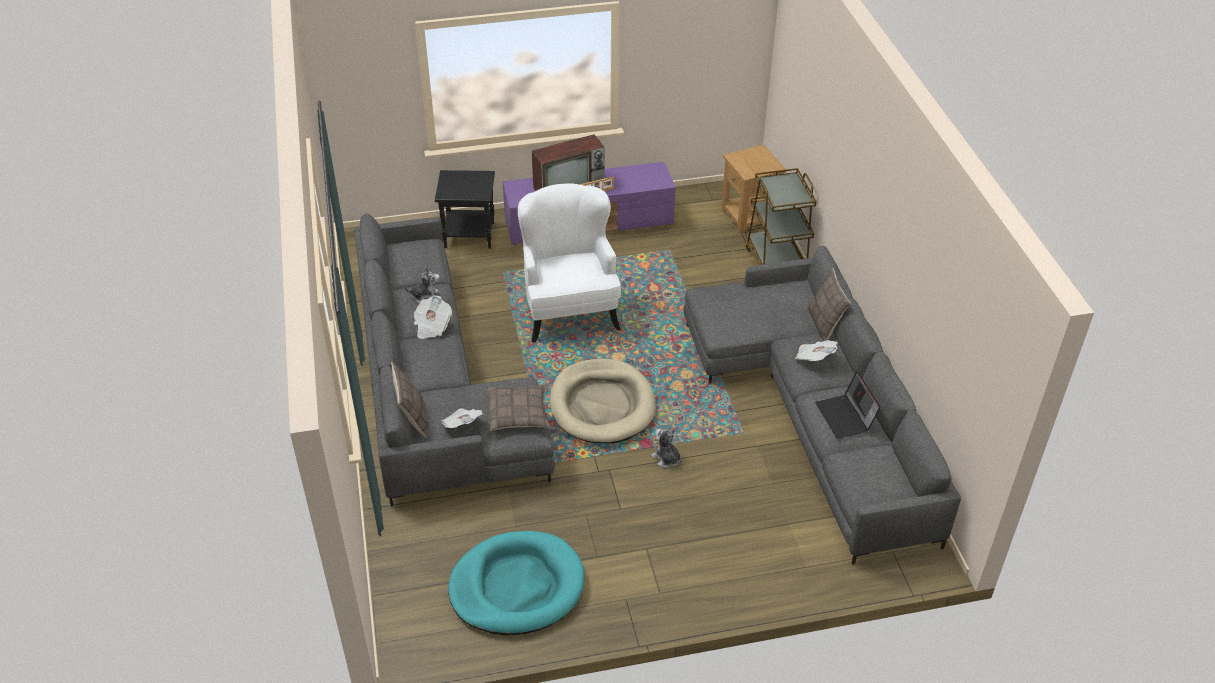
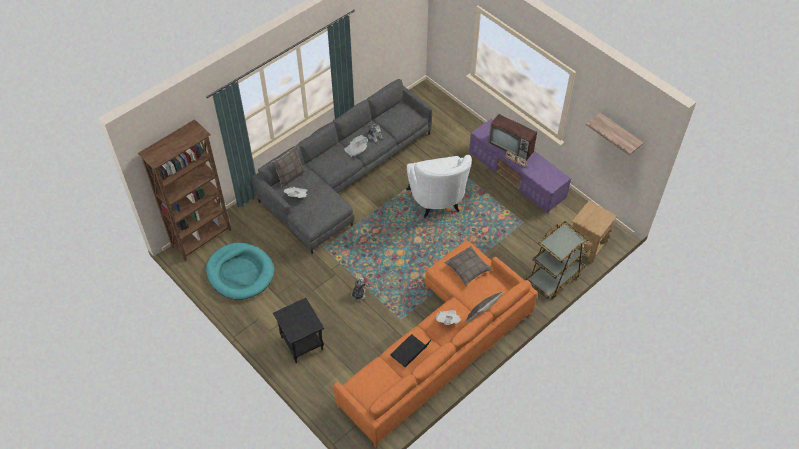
camera: 60 degrees right, 10 degrees up
(401, 612) = (202, 238): none -> brown bookcase
(468, 236) = (463, 131): black side table -> black side table (301, 343)
(518, 413) = (320, 213): pillow -> pillow (468, 268)
(569, 311) = (437, 202): white armchair -> white armchair turned 120 degrees clockwise
(602, 405) = (377, 249): beige dog bed -> none
(710, 41) = (619, 133): none -> shelf
(814, 410) = (440, 346): grey sofa -> orange sofa

